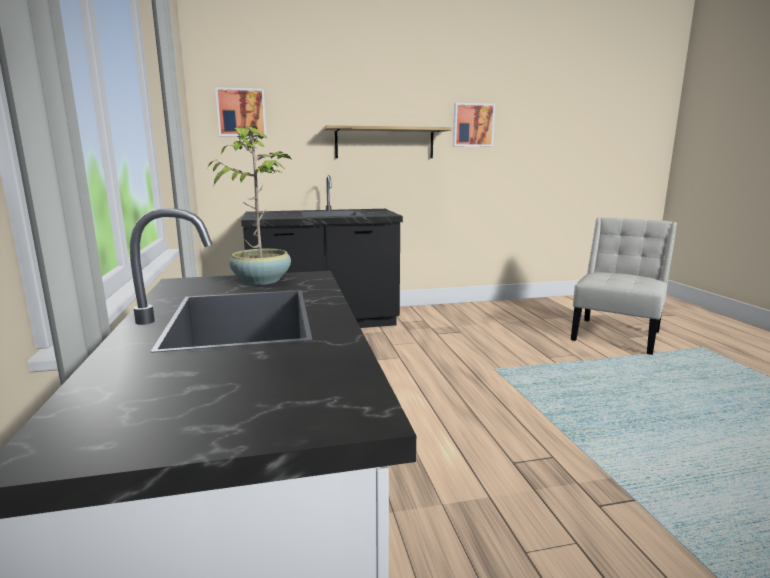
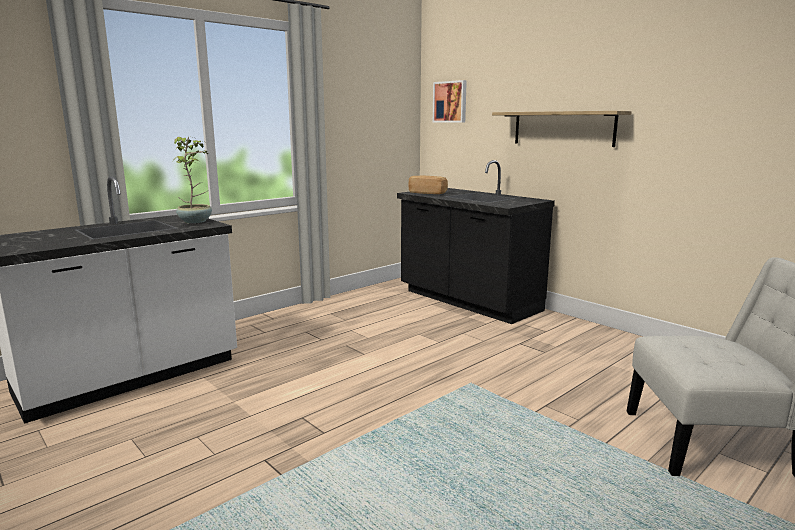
camera: 60 degrees right, 0 degrees up
(268, 216) = (428, 192): none -> bread
(472, 125) = (673, 105): picture -> none

